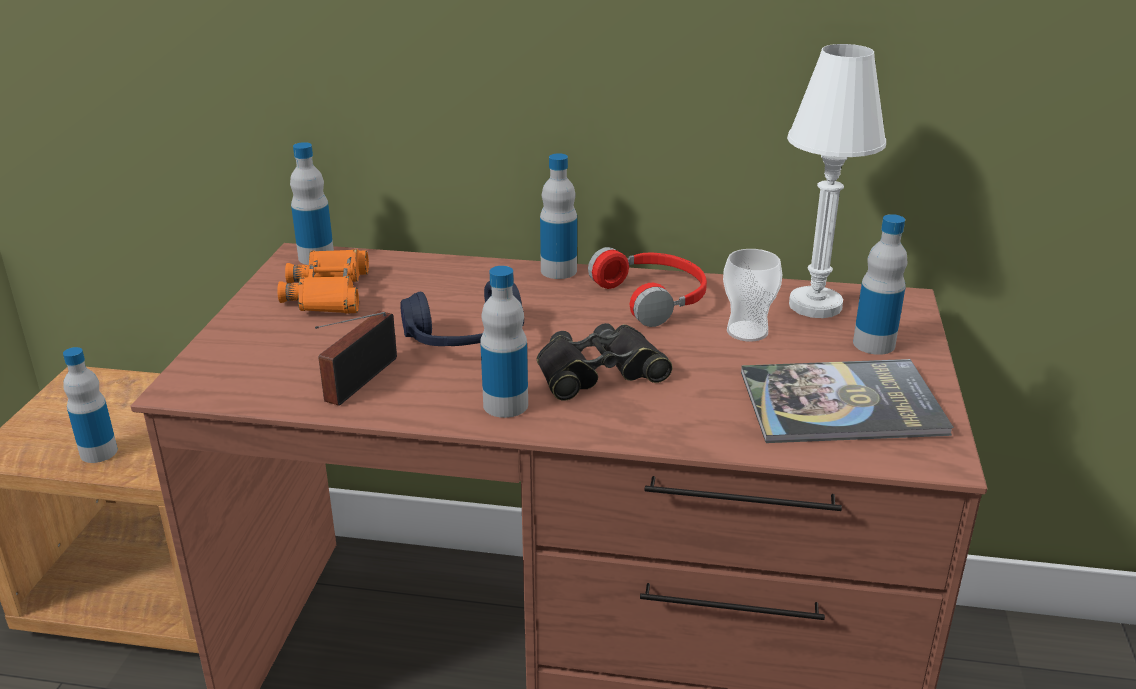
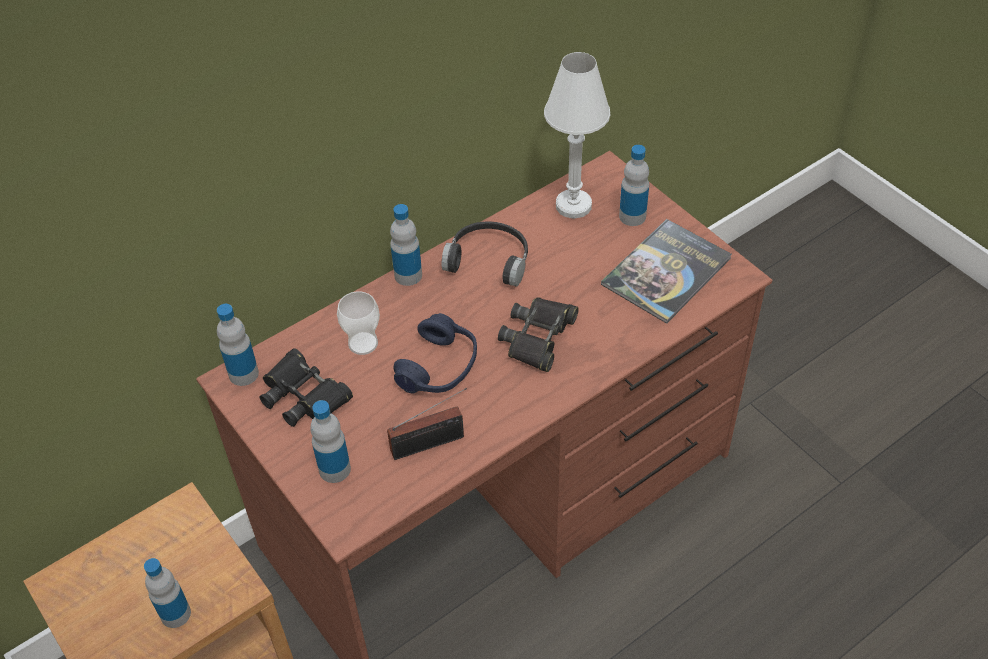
camera: 45 degrees left, 20 degrees up
(329, 292) = (304, 395): orange binoculars -> black binoculars
(357, 382) = (431, 443): radio -> radio turned 90 degrees counterclockwise
(505, 405) = (527, 395): bottle -> bottle (334, 469)
(654, 298) = (489, 259): red headphones -> black headphones
(747, 331) = (567, 251): cup -> cup (363, 343)

